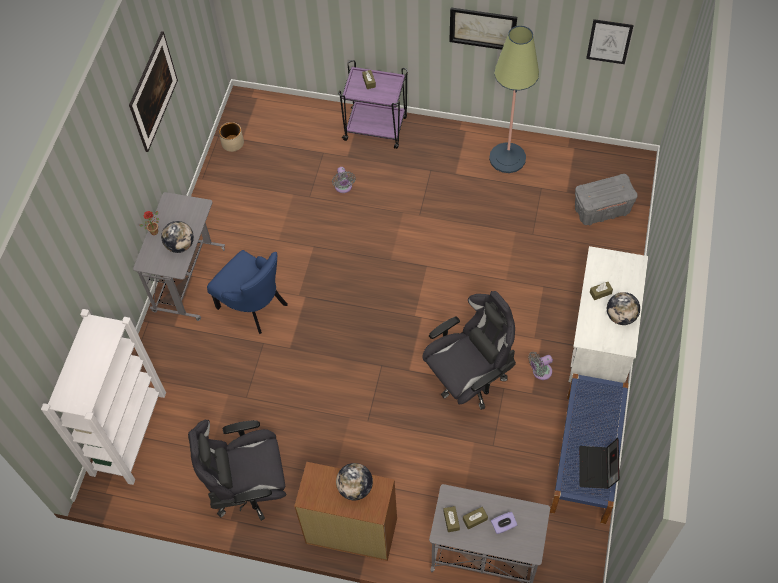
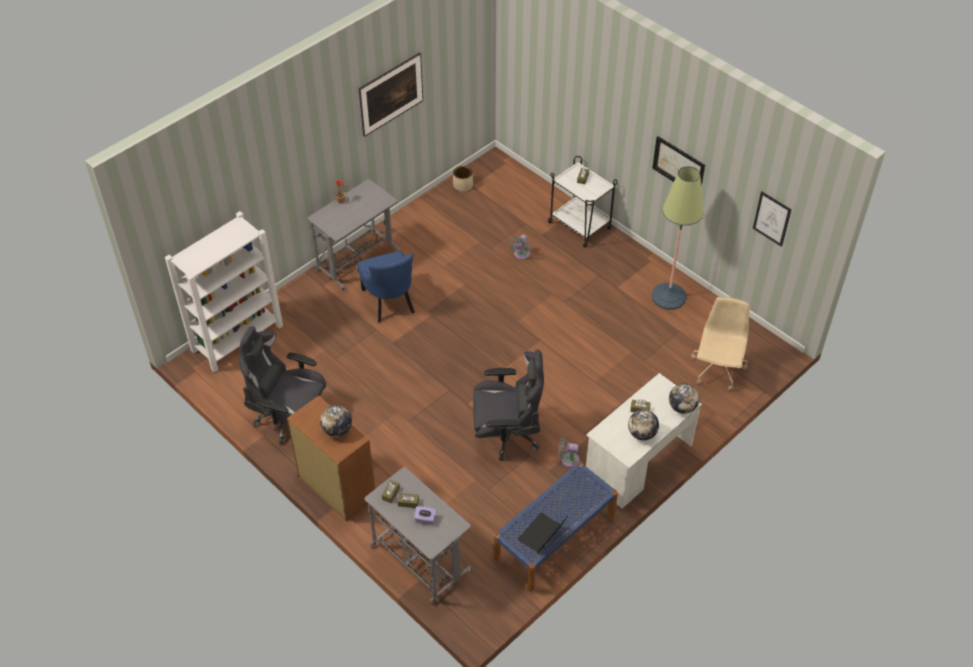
camera: 30 degrees right, 10 degrees down
(180, 245) = (351, 218): globe -> globe (682, 407)
(376, 129) = (580, 226): purple cart -> white cart
(602, 210) = (717, 372): grey storage box -> beige office chair

